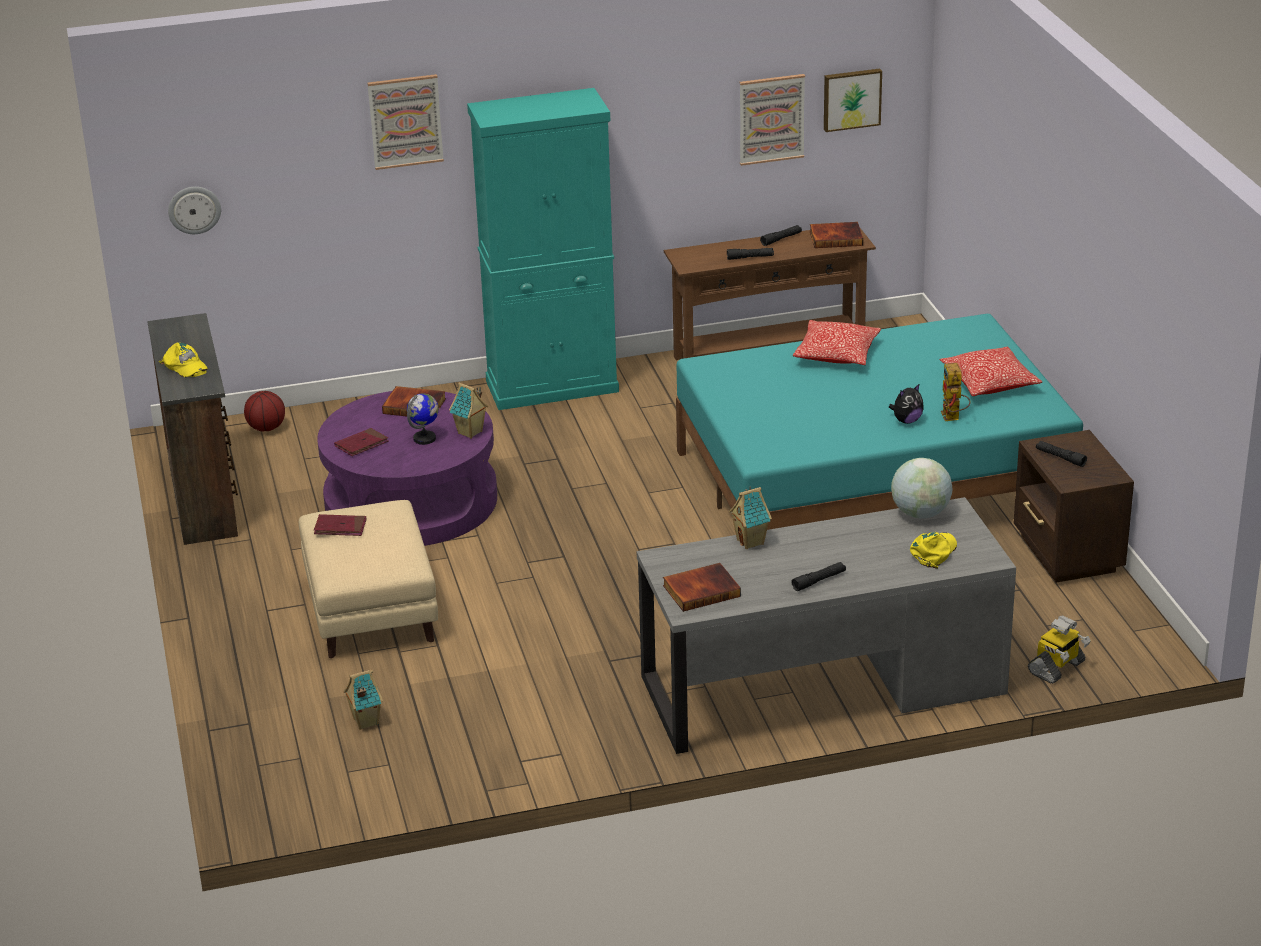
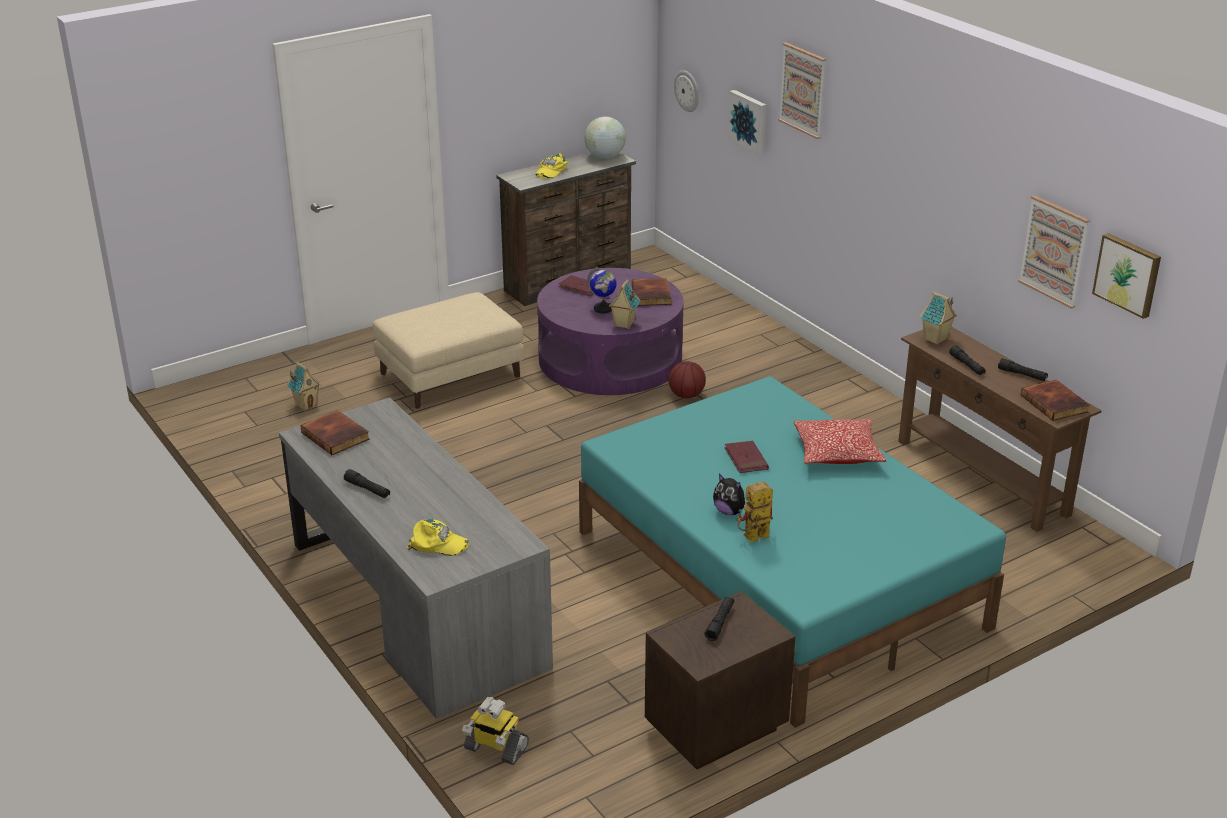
camera: 70 degrees right, 0 degrees up
(266, 428) = (677, 282): basketball -> basketball (686, 395)
(318, 194) = (749, 121): none -> picture
(340, 527) = (459, 305): red book -> red book (746, 459)
(552, 386) = (830, 381): turquoise cabinet -> none
(751, 542) = (422, 446): toy house -> toy house (936, 339)
(920, 514) = (506, 527): globe -> globe (605, 157)
(989, 383) = (842, 552): pillow -> none

